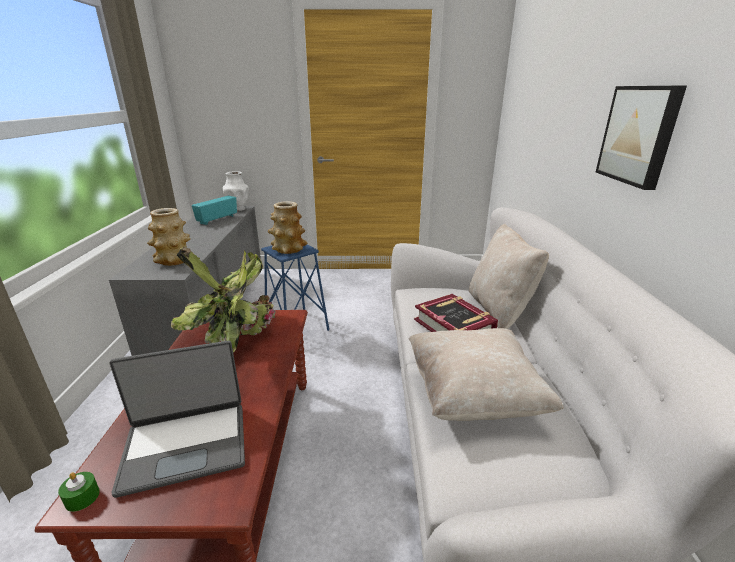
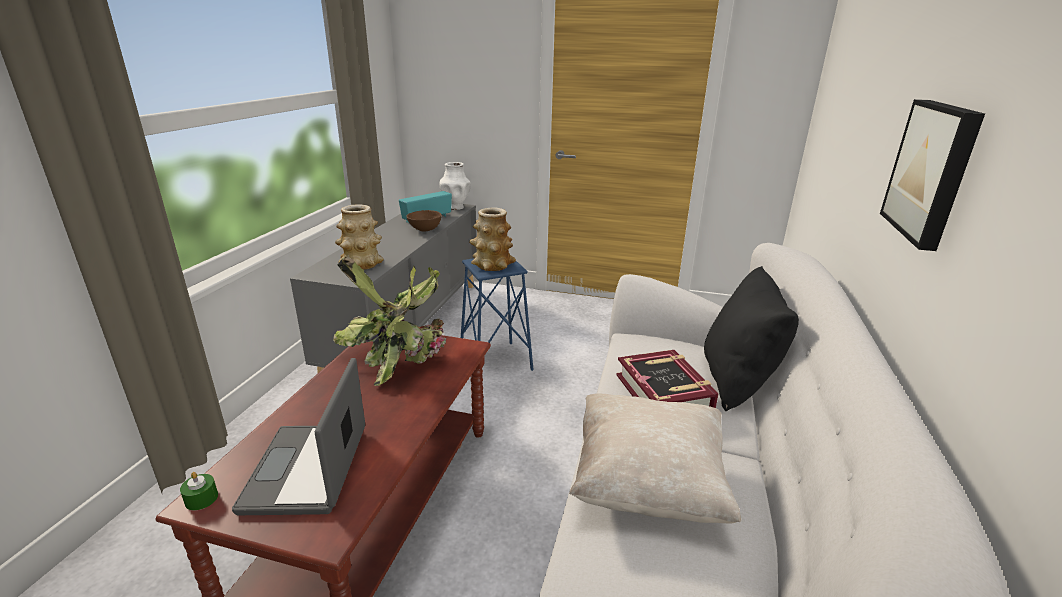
camera: 15 degrees right, 0 degrees up
(186, 445) = (309, 469): laptop -> laptop turned 90 degrees clockwise
(219, 228) = (424, 230): none -> brown bowl
(499, 310) = (737, 381): beige pillow -> black pillow

